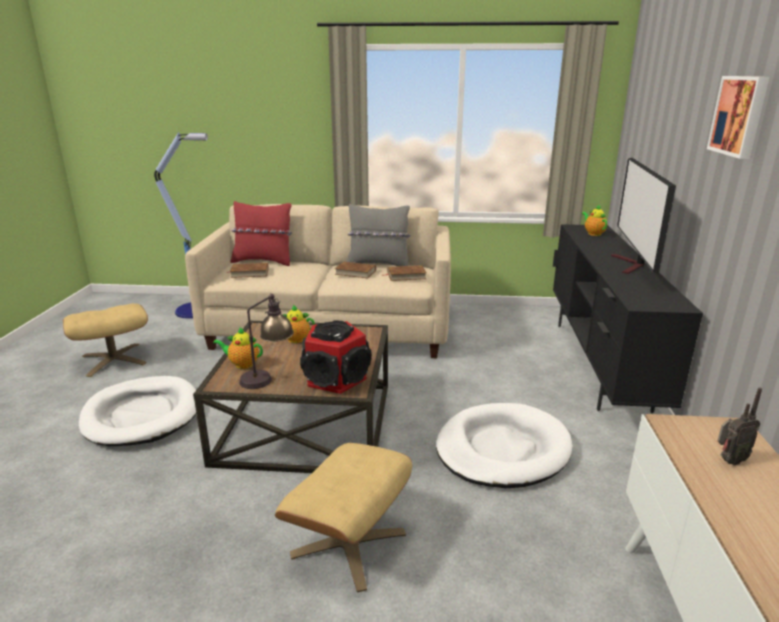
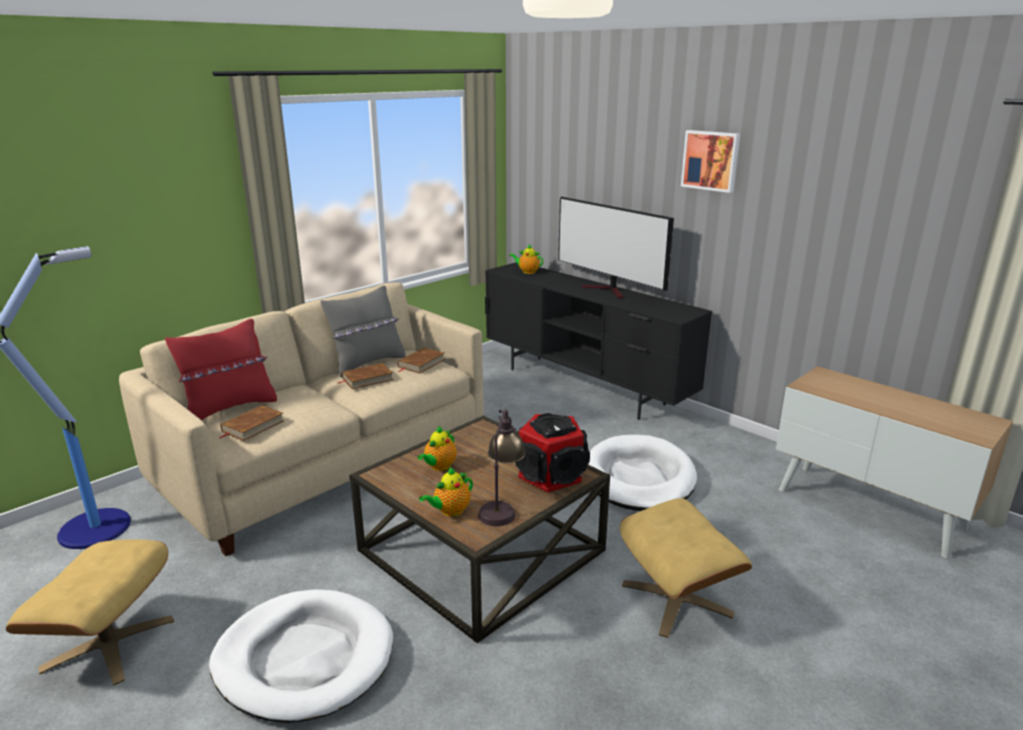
camera: 50 degrees left, 0 degrees up
(729, 460) = (854, 390): radio -> none

